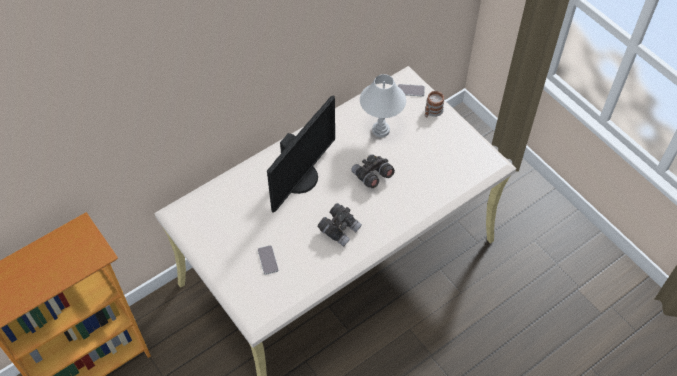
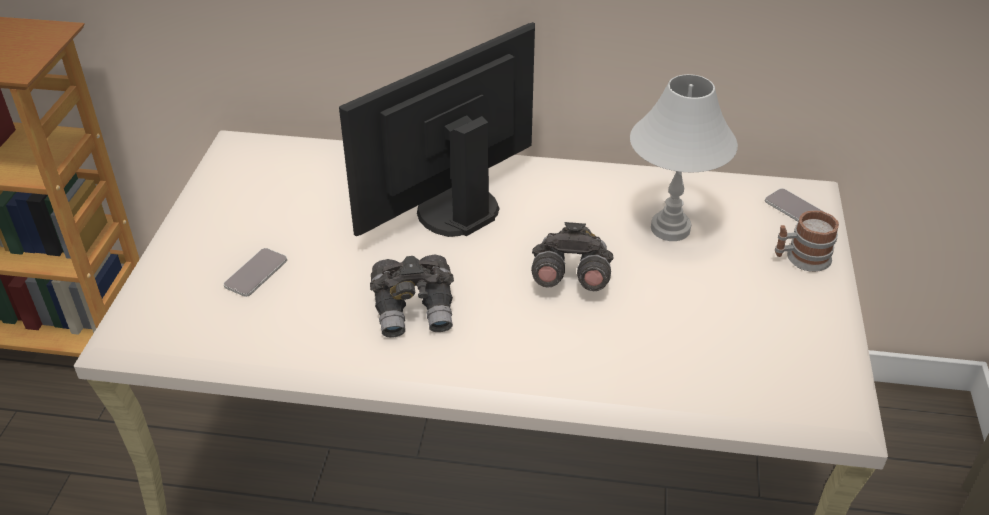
camera: 45 degrees right, 15 degrees down
(300, 178) = (454, 208): monitor -> monitor turned 150 degrees clockwise

